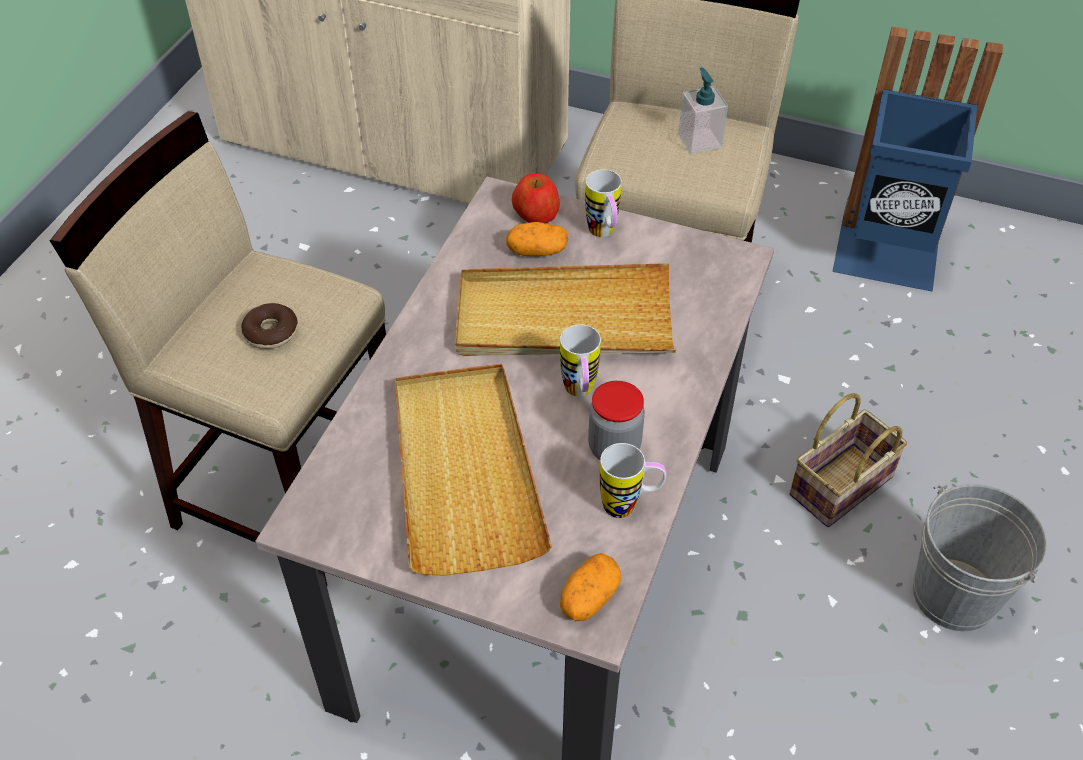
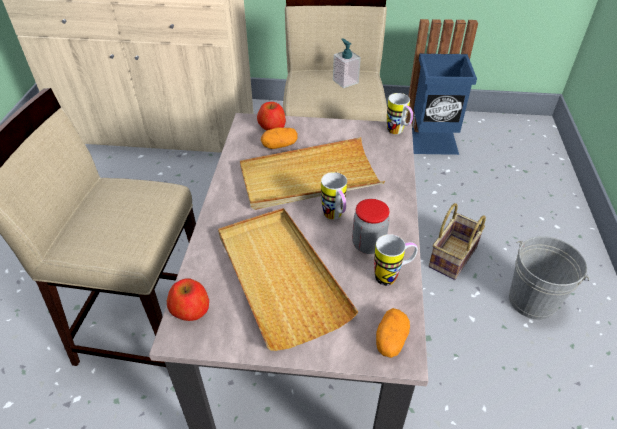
camera: 15 degrees left, 5 degrees down
(271, 332) = (124, 221): donut -> none
(326, 491) = (190, 310): none -> apple
(604, 234) = (315, 131): mug -> mug (398, 132)

